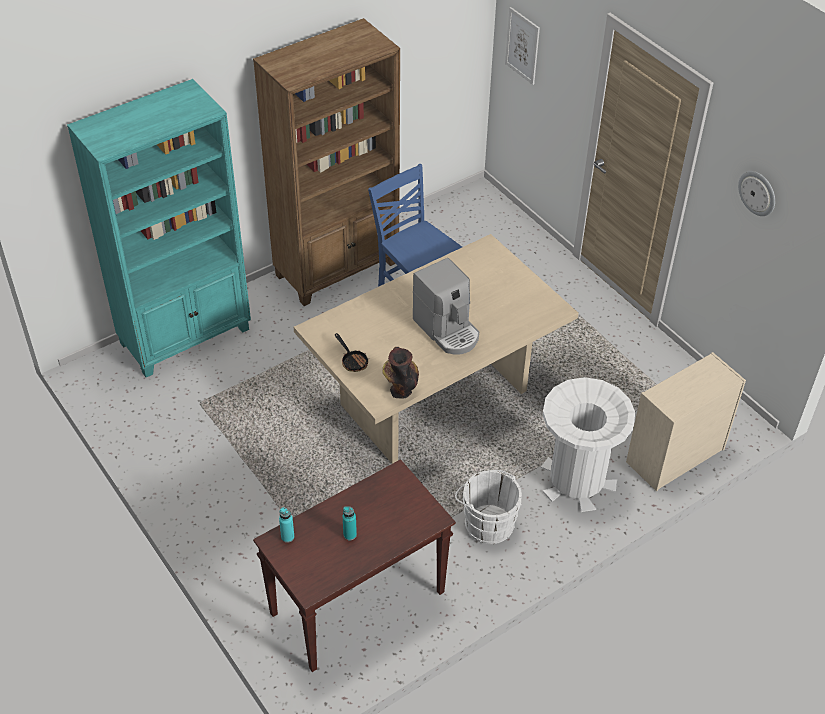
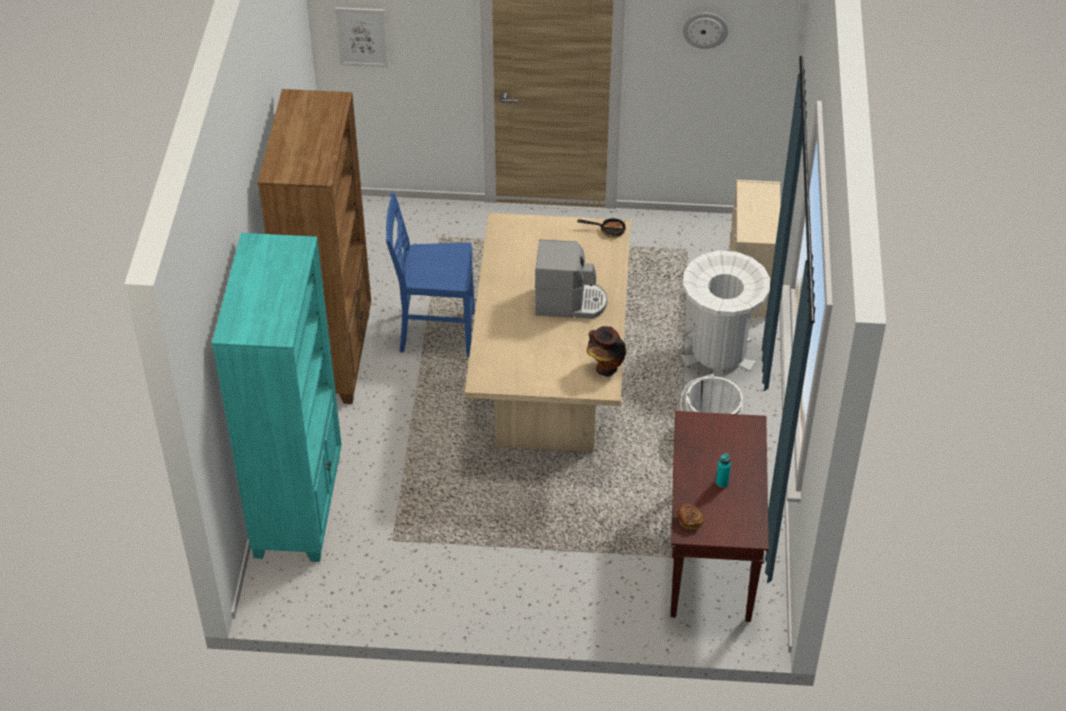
camera: 50 degrees left, 0 degrees up
(287, 537) = (689, 521): turquoise bottle -> bread
(353, 361) = (544, 377): frying pan -> frying pan (608, 230)

